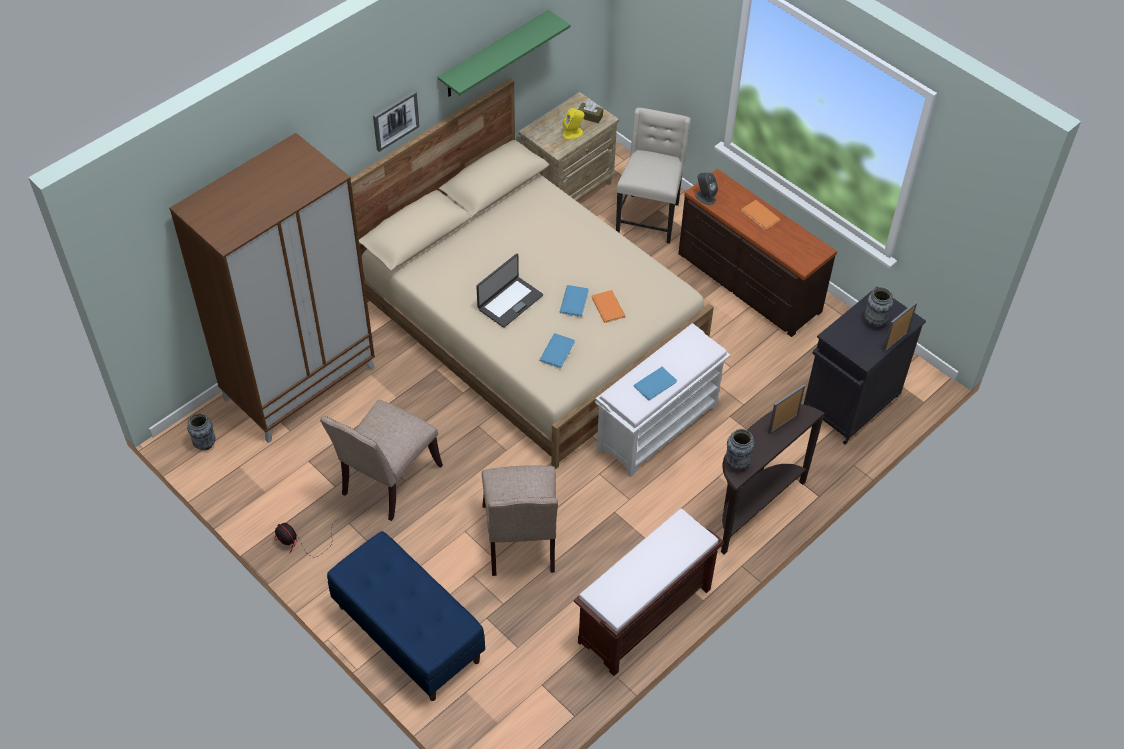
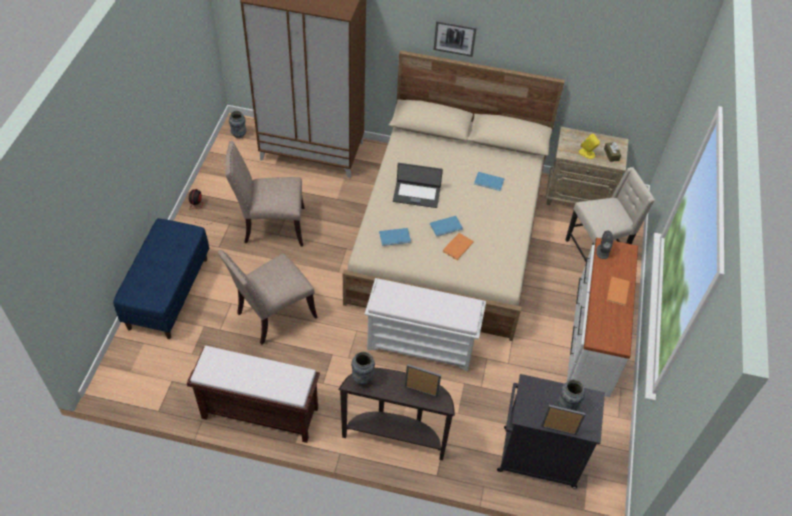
camera: 55 degrees right, 0 degrees up
(494, 55) = (556, 51): green shelf -> none
(656, 384) = (411, 305): blue book -> blue book (489, 182)
(747, 283) = (592, 337): brown dresser -> white dresser

